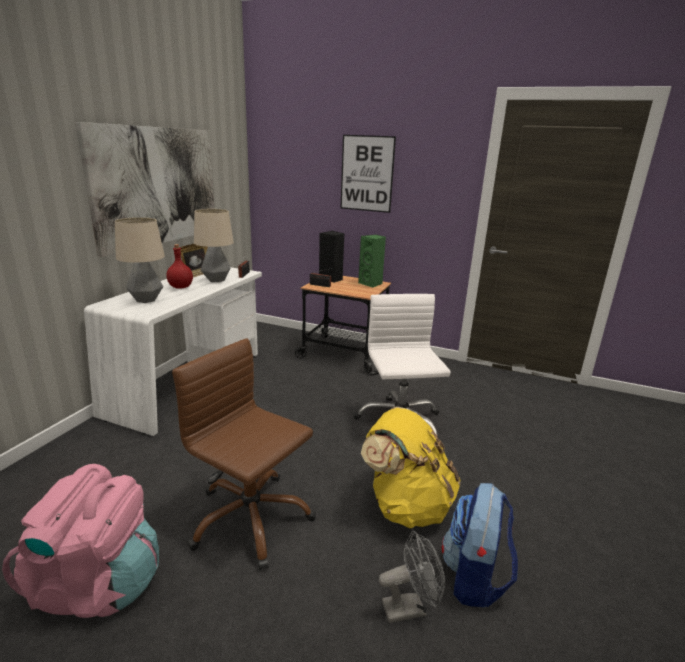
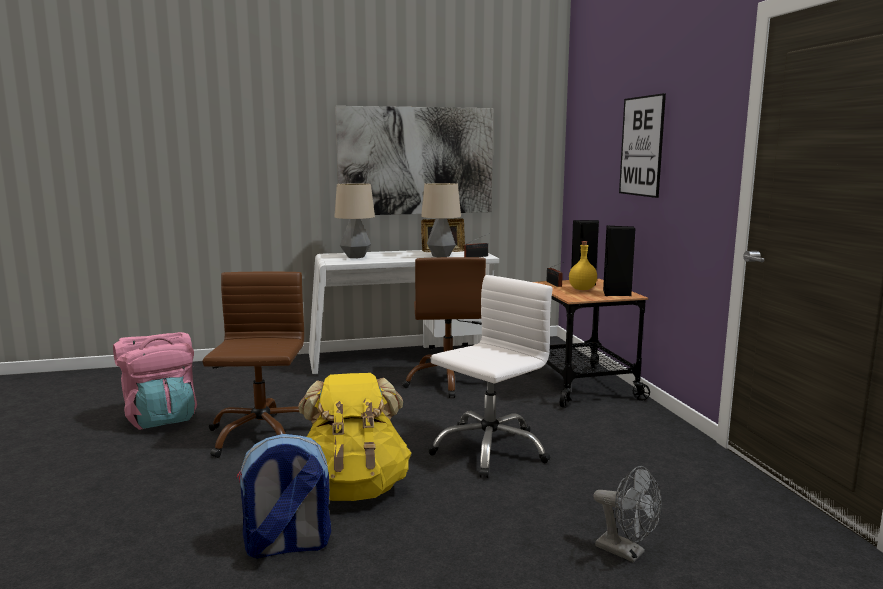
camera: 55 degrees right, 10 degrees down
(180, 287) = (401, 255): red bottle -> none
(270, 387) = (448, 381): none -> brown office chair
(346, 285) = (582, 289): none -> yellow bottle
(371, 284) = (616, 293): green speaker -> black speaker
(410, 607) = (223, 523): grey fan -> grey fan (627, 552)

